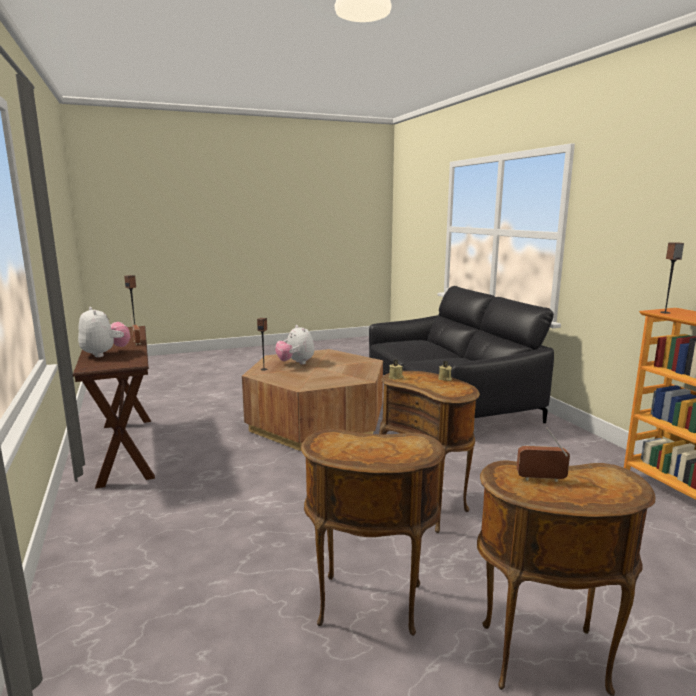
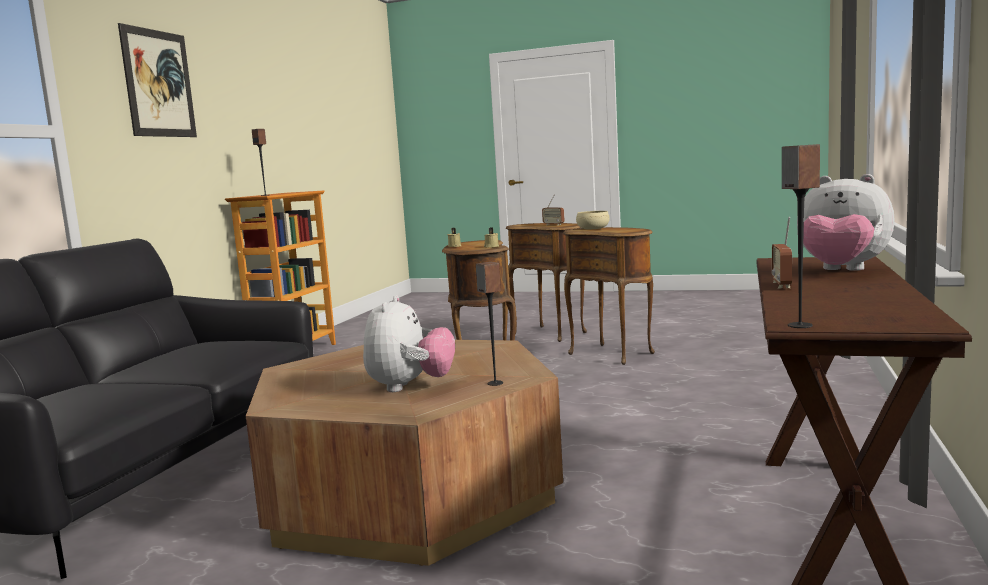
camera: 140 degrees left, 5 degrees down
(105, 354) = (841, 271): plush toy -> plush toy turned 60 degrees counterclockwise
(406, 450) = (593, 228): none -> beige bowl
(644, 198) = (159, 83): none -> picture

